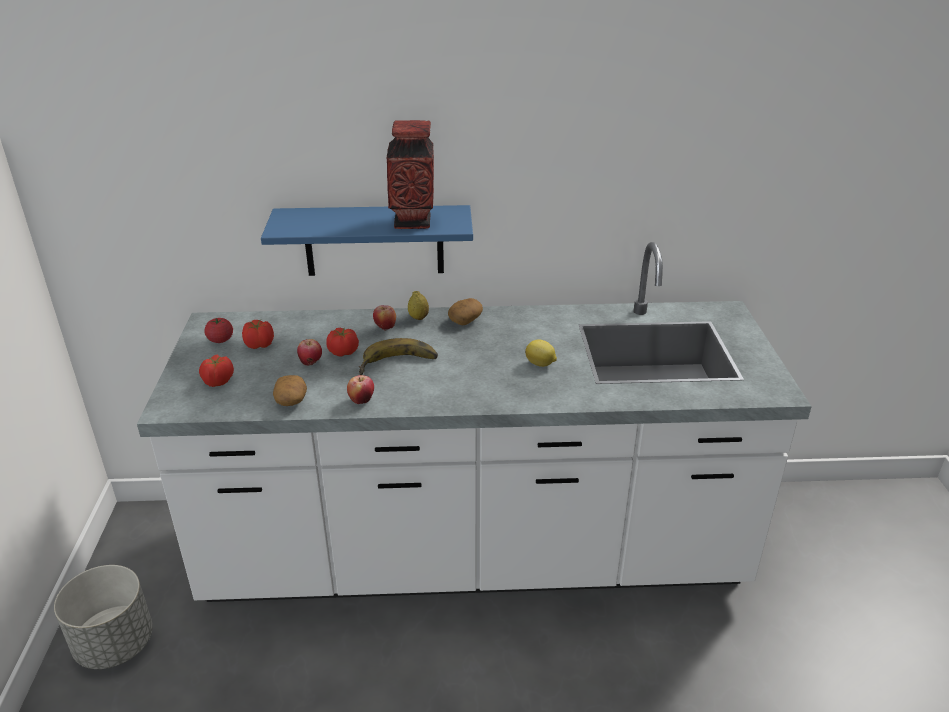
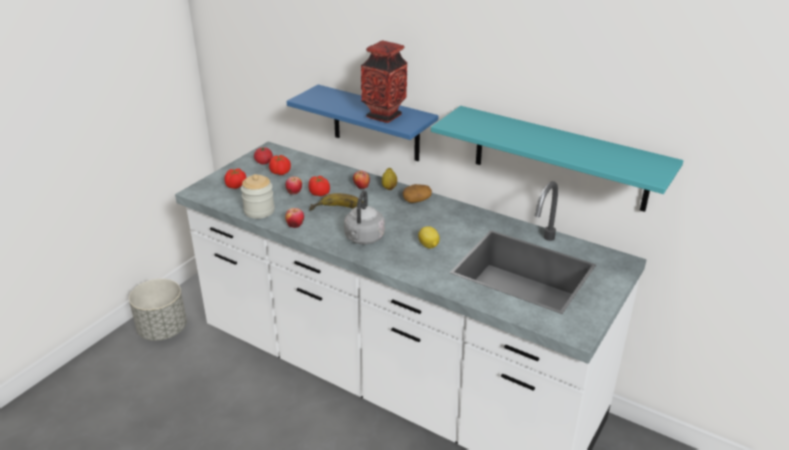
camera: 35 degrees right, 0 degrees up
(291, 401) = (259, 211): potato -> jar
(462, 384) = (364, 239): none -> grey kettle
(634, 217) = (560, 158): none -> turquoise shelf

